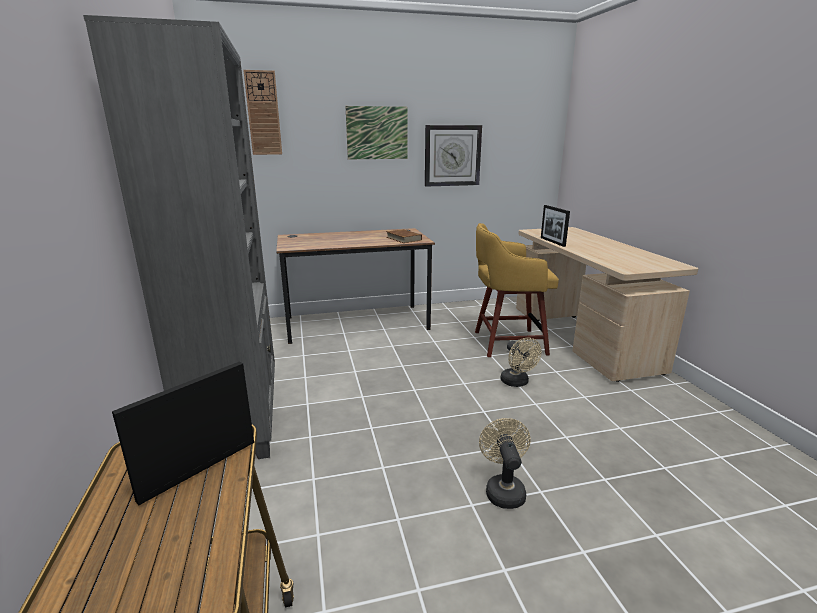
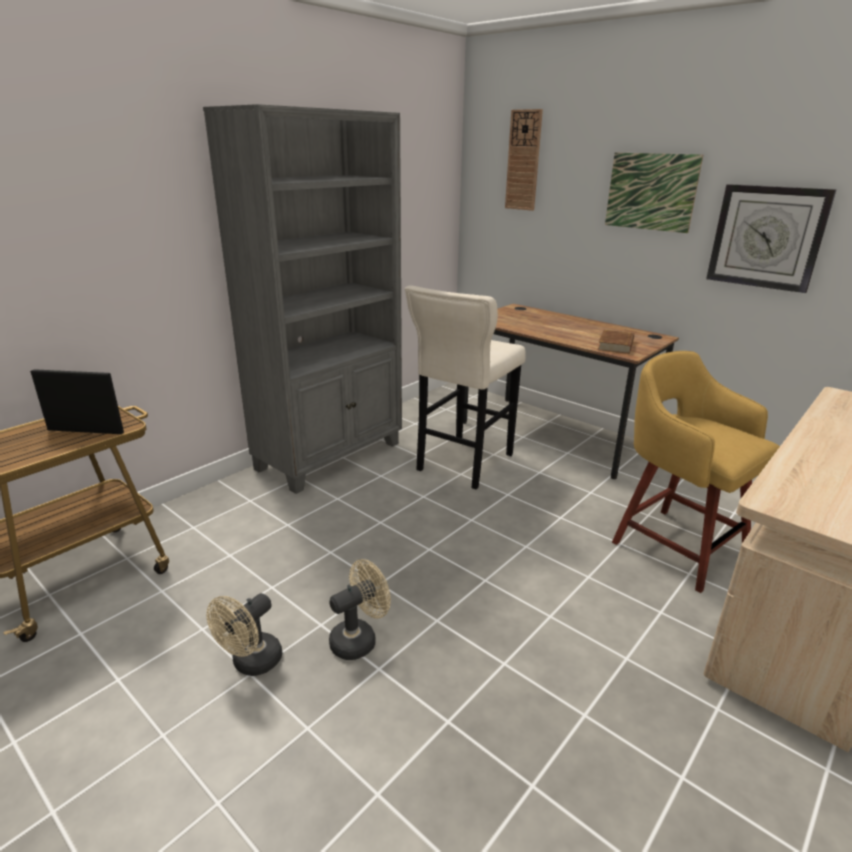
camera: 55 degrees right, 5 degrees up
(344, 366) = (462, 464): none -> beige stool
(517, 383) = (581, 586): beige fan -> beige fan (251, 663)
(552, 242) = (810, 421): picture frame -> none

